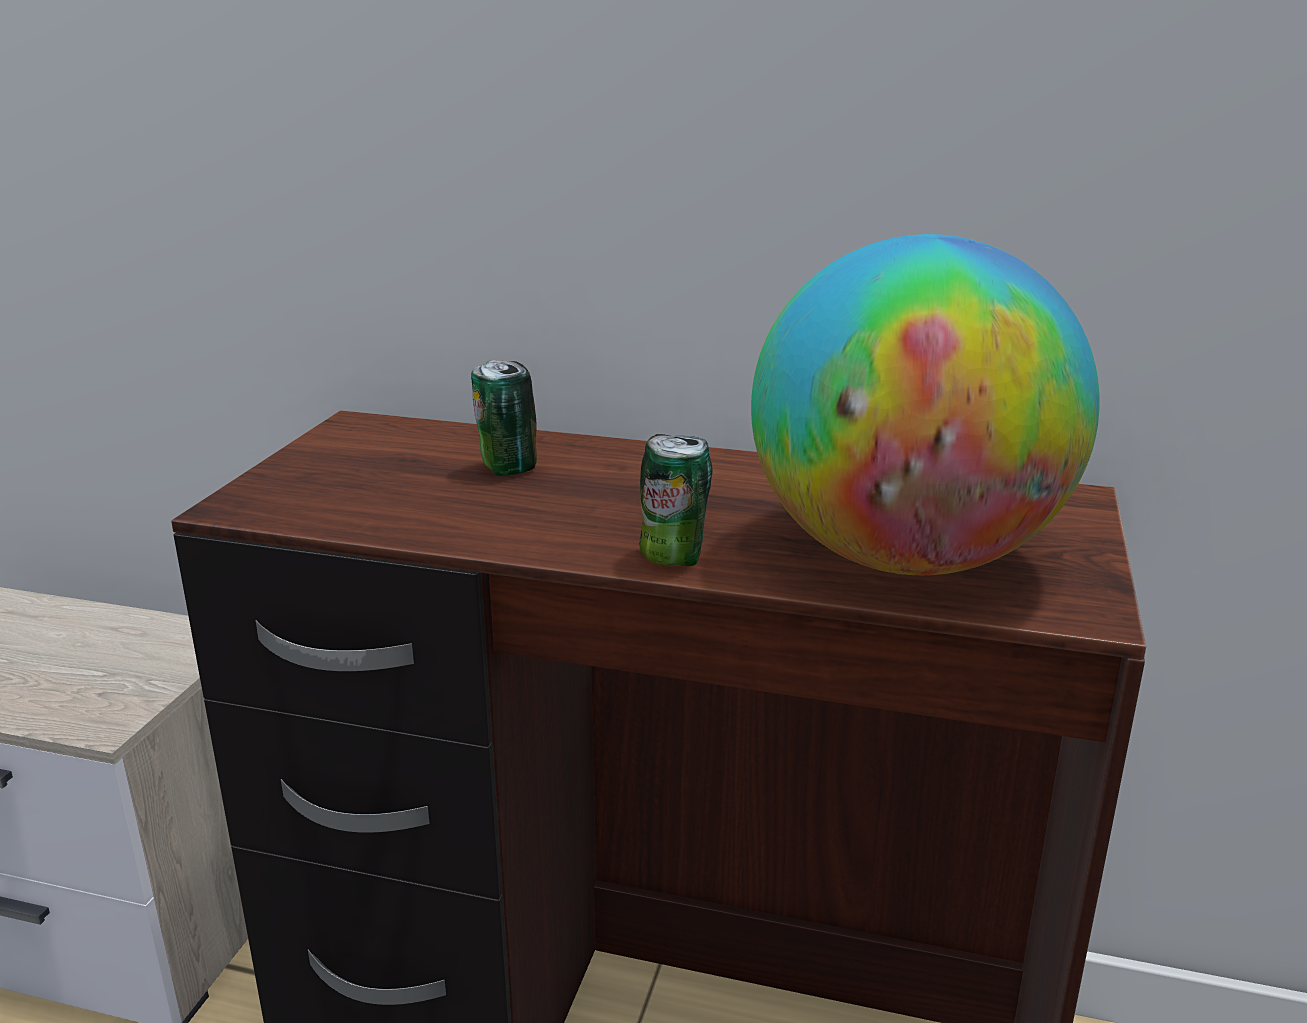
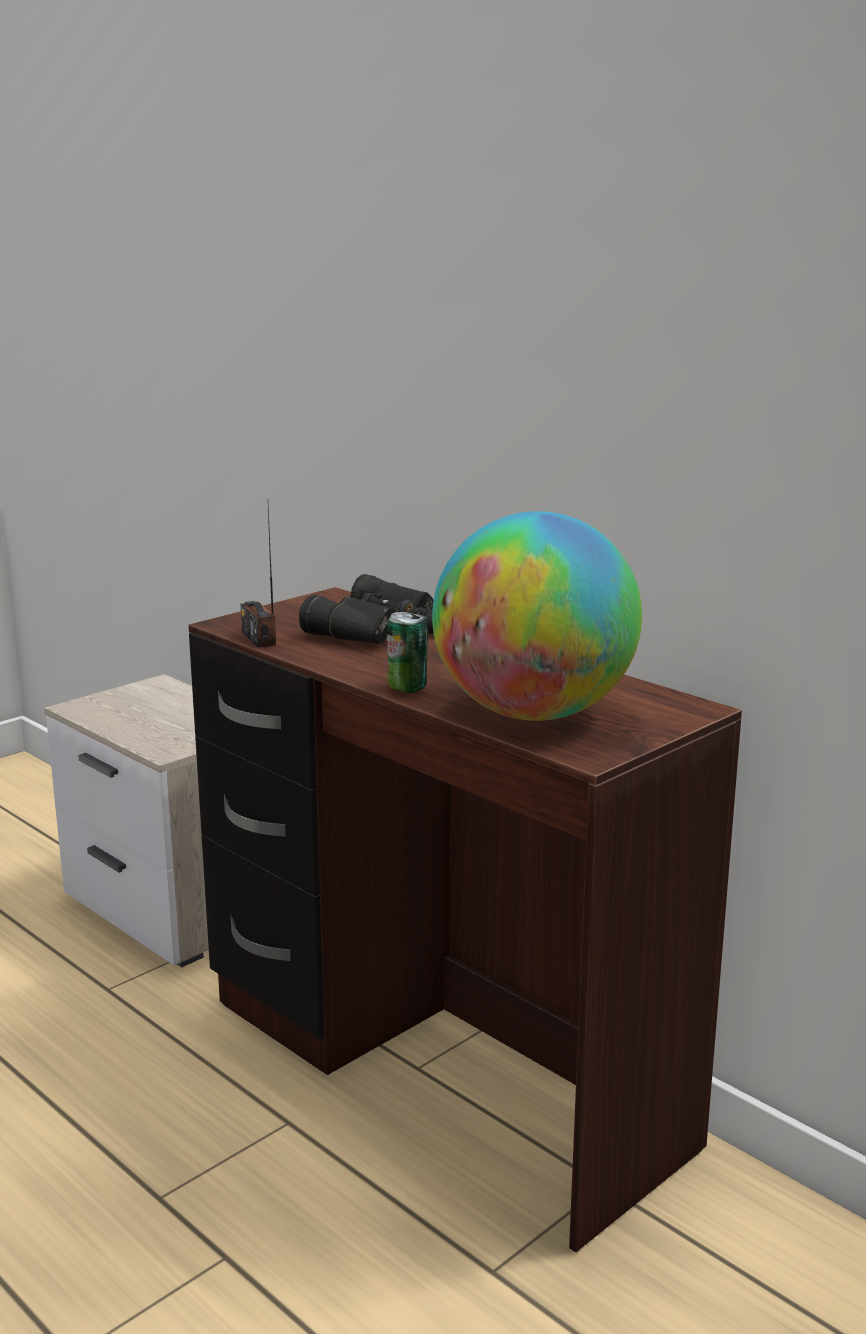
camera: 30 degrees right, 5 degrees down
(329, 521) = (259, 638): none -> radio
(507, 467) = (383, 631): can -> black binoculars

